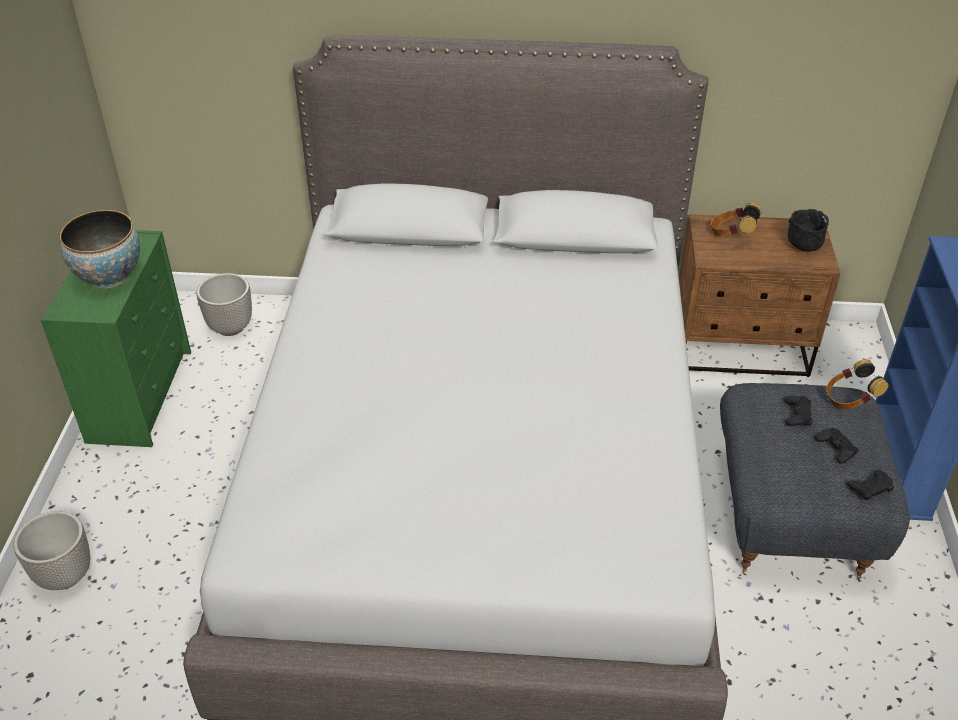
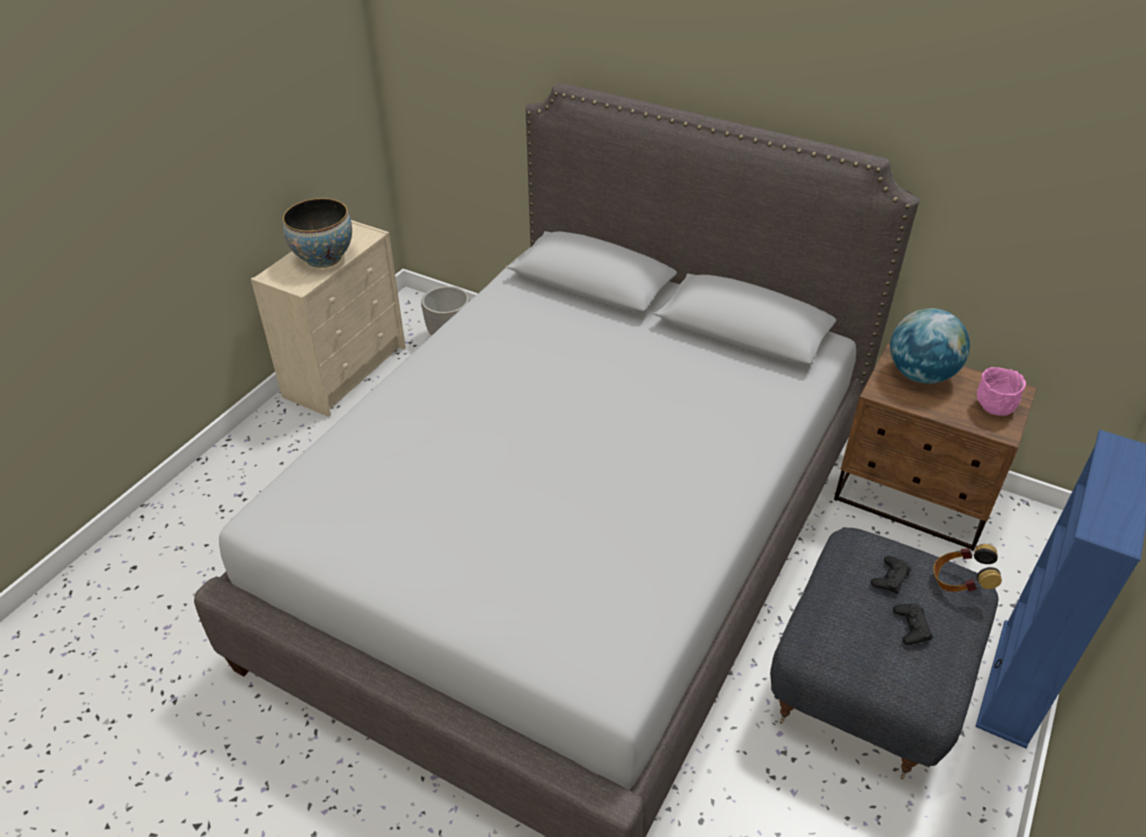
camera: 25 degrees right, 0 degrees up
(65, 575) = (205, 498): planter -> none
(141, 394) = (346, 371): green dresser -> beige dresser
(731, 234) = (920, 375): headphones -> globe
(803, 246) = (994, 408): black bowl -> pink bowl
(870, 488) = (924, 681): black game controller -> none

